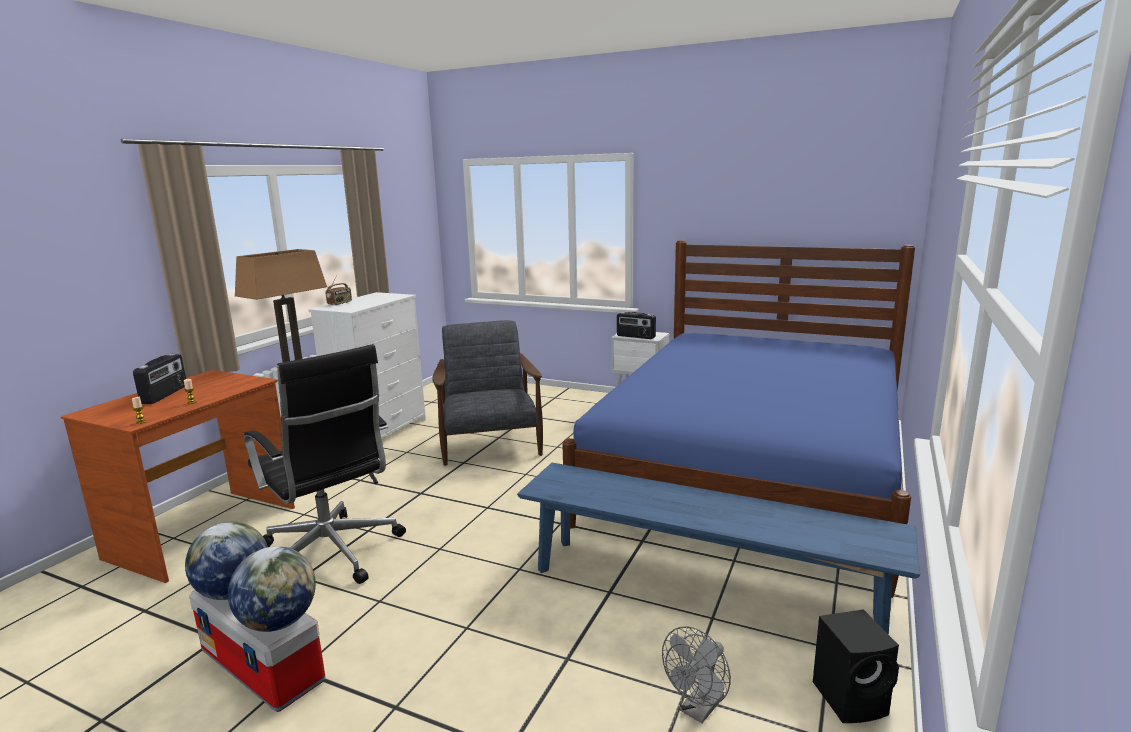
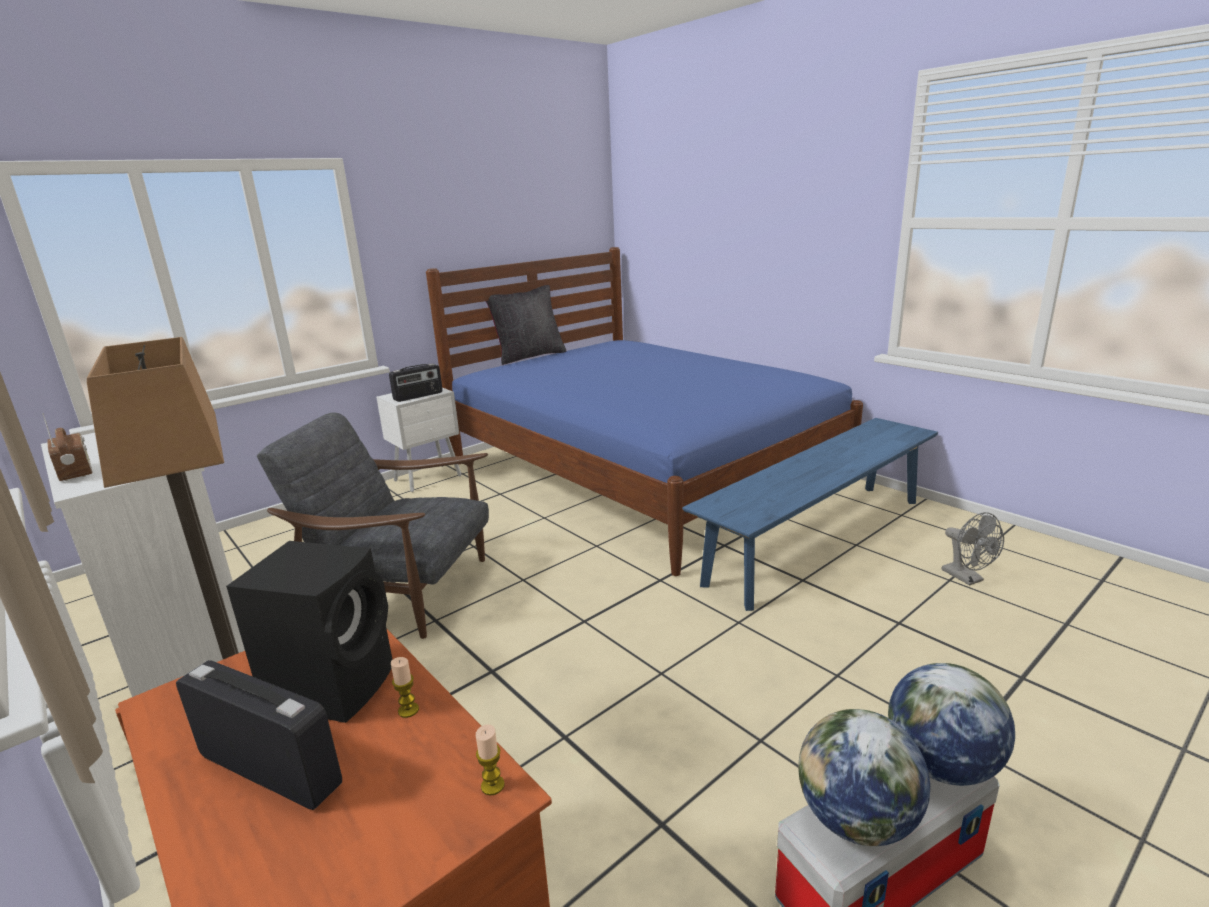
camera: 65 degrees left, 5 degrees up
(331, 555) = (612, 784): black office chair -> none
(758, 335) = (529, 356): none -> black pillow
(852, 699) = (955, 524): black speaker -> black speaker (334, 684)

